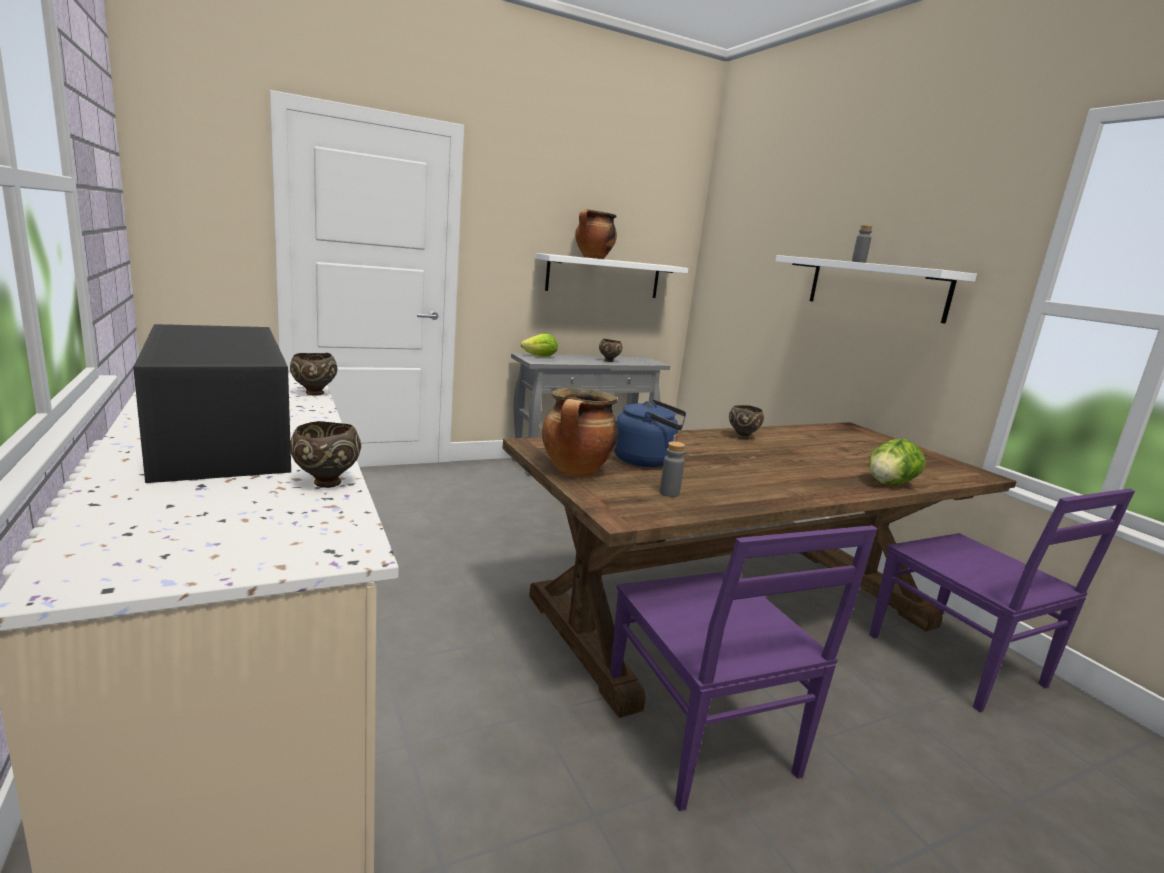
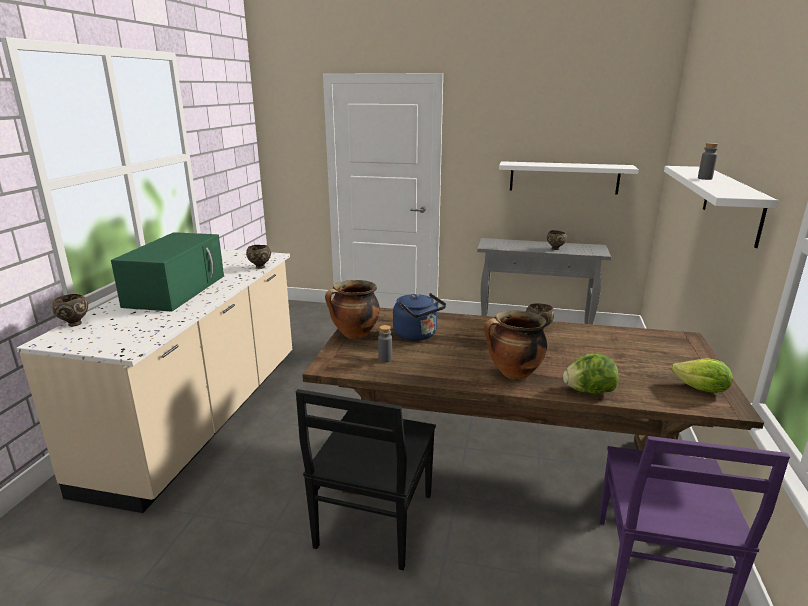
camera: 40 degrees right, 5 degrees up
(219, 439) = (176, 290): black microwave -> green microwave
(325, 483) = (174, 319): brown bowl -> brown bowl (74, 324)
(540, 356) = (498, 242): lettuce -> lettuce (701, 389)
(593, 258) = (544, 164): cooking pot -> cooking pot (513, 373)
(701, 737) = (373, 522): purple chair -> black chair

